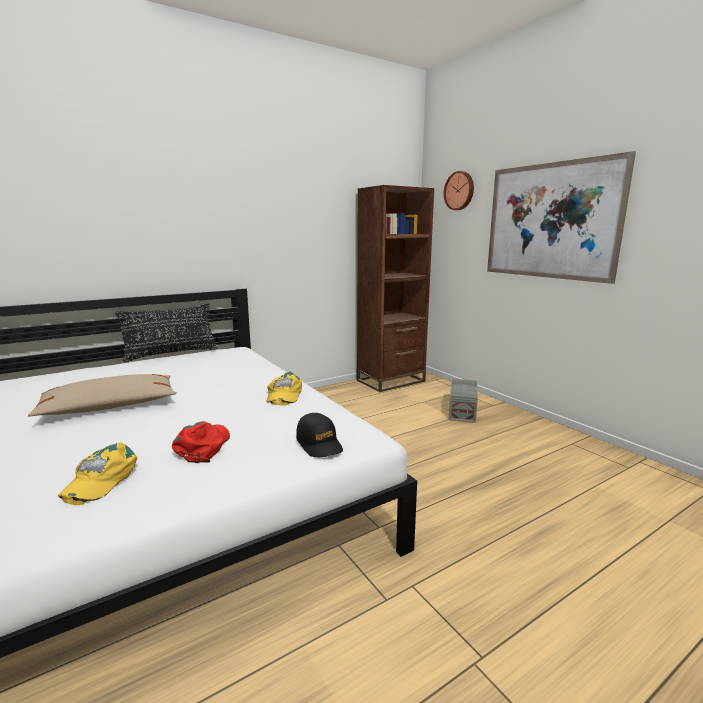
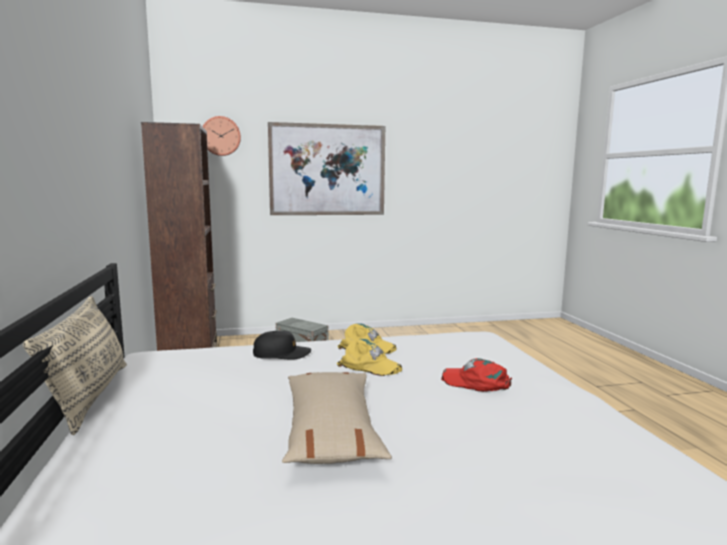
camera: 70 degrees left, 5 degrees down
(100, 480) = (538, 424): yellow cap -> yellow cap (370, 366)
(171, 354) = (90, 396): black pillow -> beige pillow
(319, 443) = (486, 347): black cap -> black cap (281, 354)

